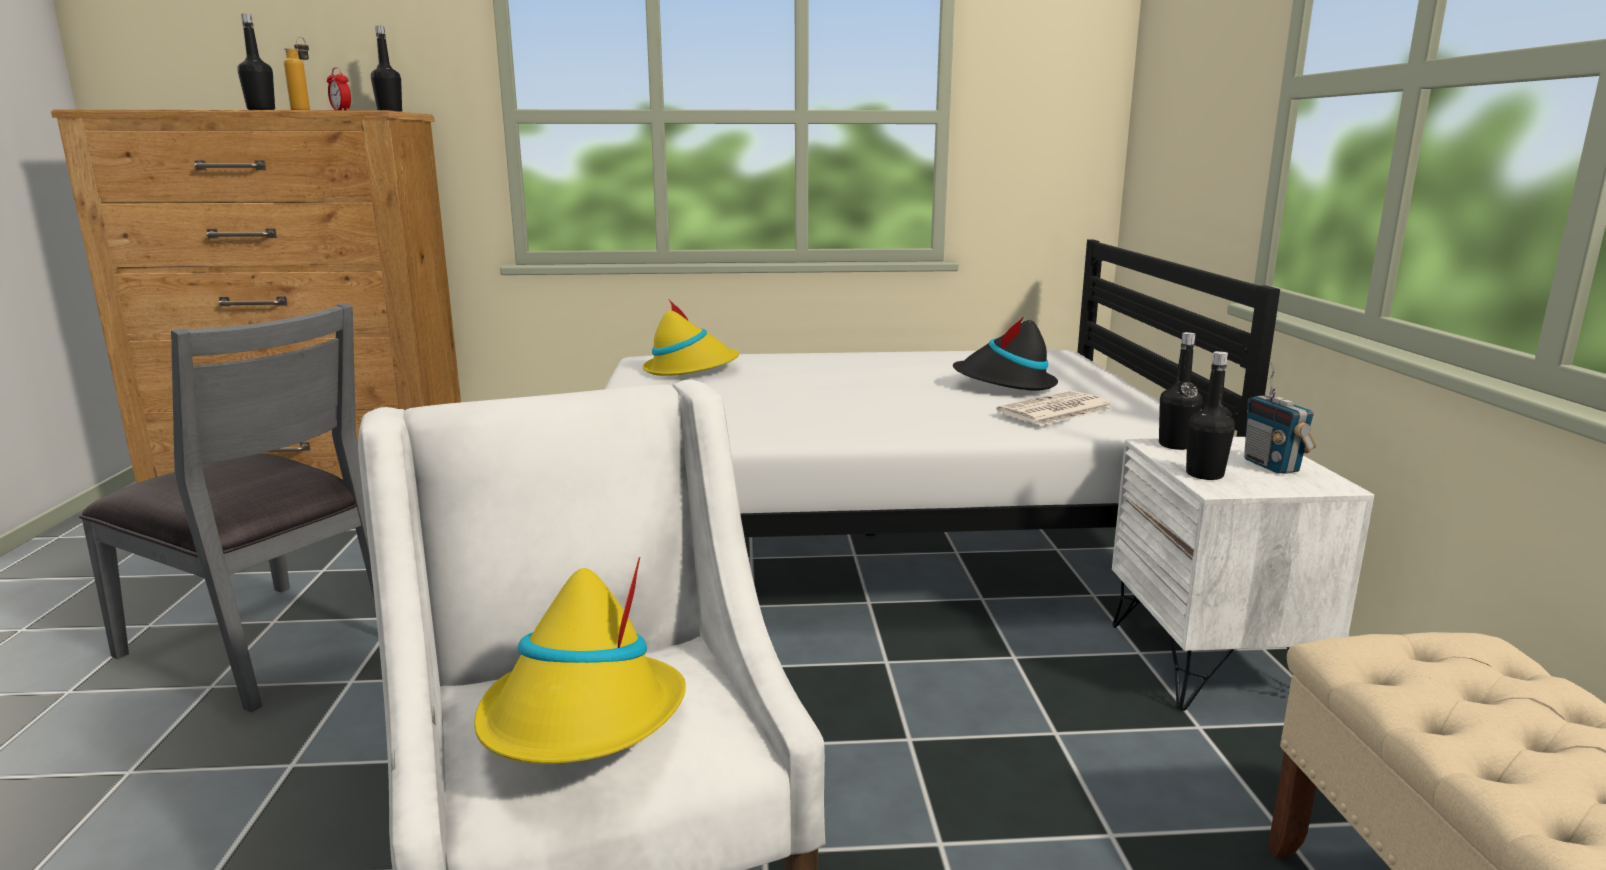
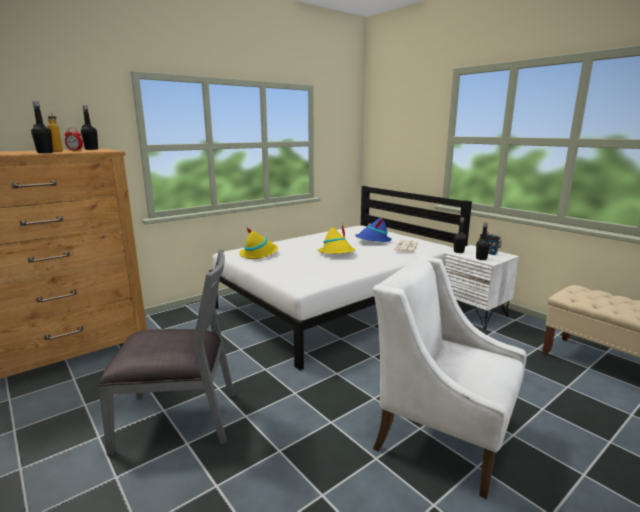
camera: 35 degrees left, 0 degrees up
(582, 720) = (479, 367): yellow hat -> yellow hat (337, 253)
(1004, 383) = (373, 240): black hat -> blue hat

